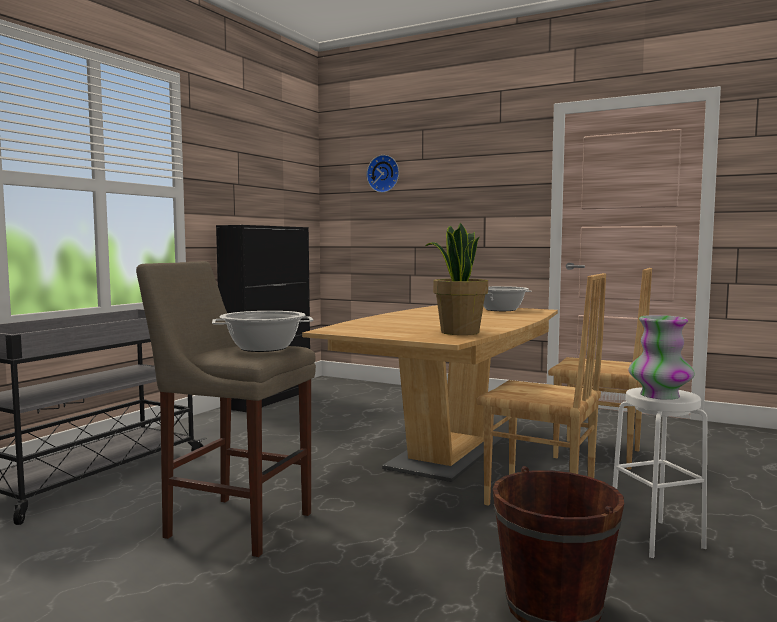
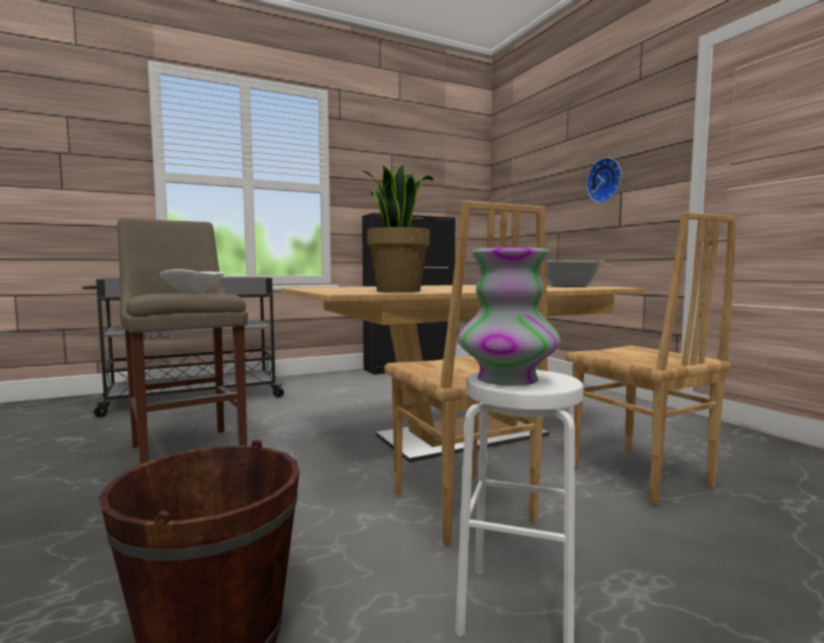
camera: 35 degrees right, 0 degrees up
(263, 348) = (193, 292): cooking pot -> white bowl
(384, 174) = (535, 162): wall clock -> wall clock (606, 180)

